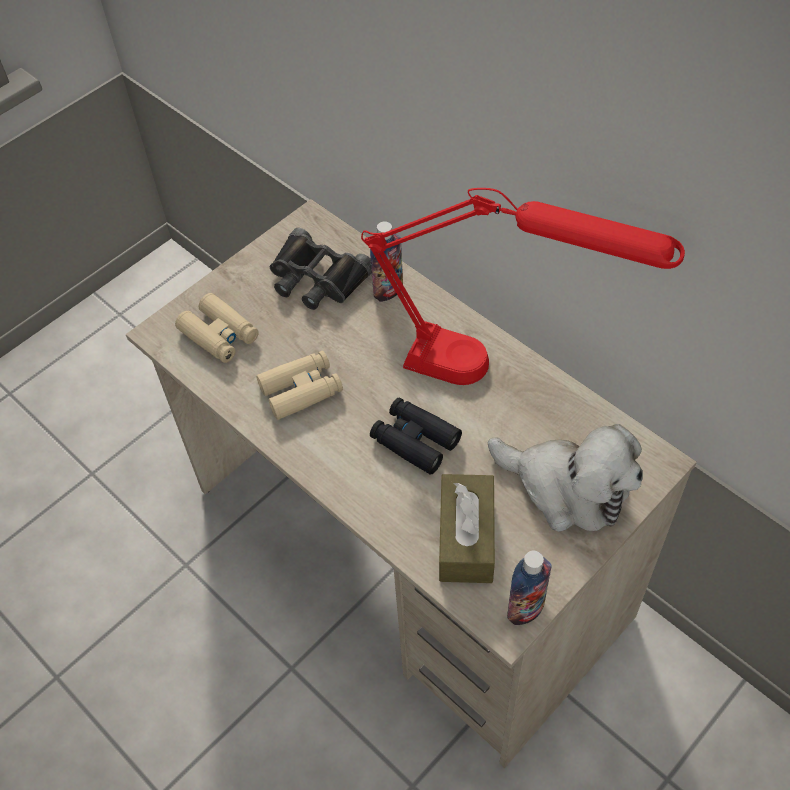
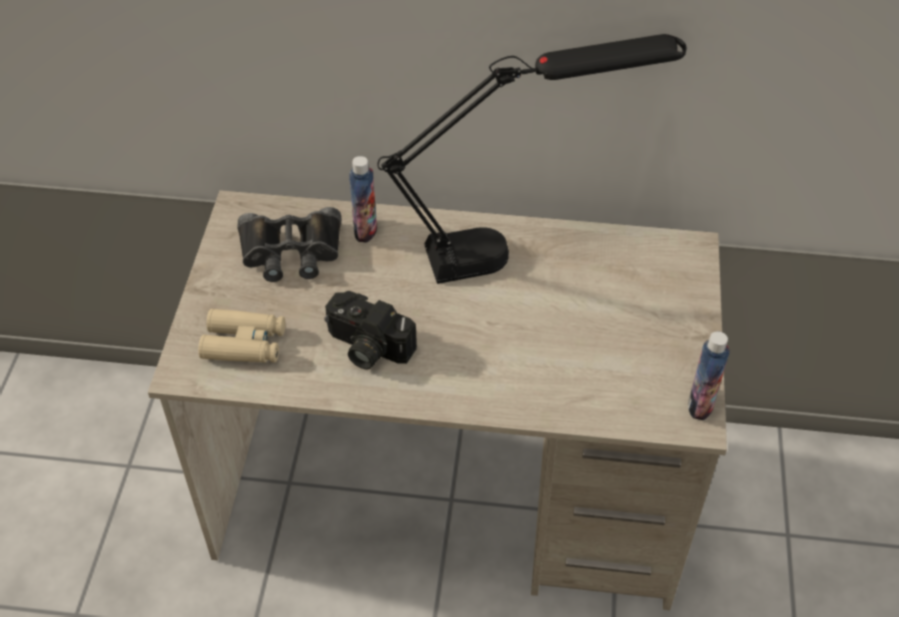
camera: 40 degrees left, 5 degrees down
(301, 390) = (366, 347): beige binoculars -> camera
(415, 440) = (500, 333): black binoculars -> none
(466, 538) = (609, 381): brown tissue box -> none
(500, 375) = (520, 247): red table lamp -> black table lamp
(567, 488) = (648, 302): plush toy -> none

